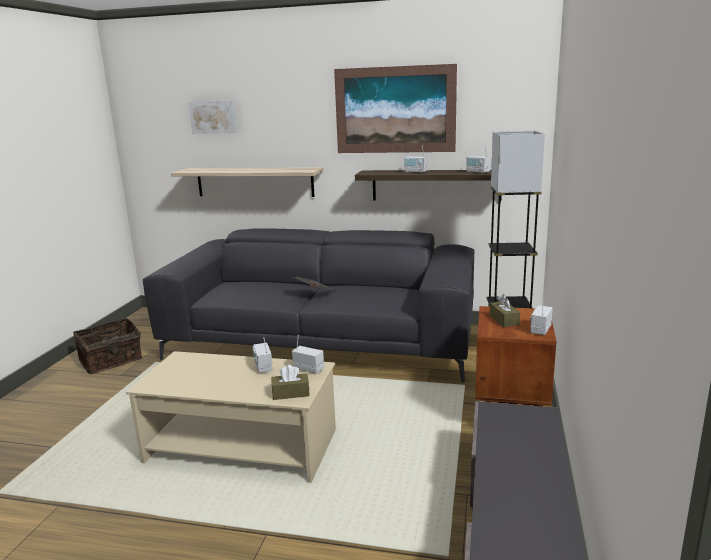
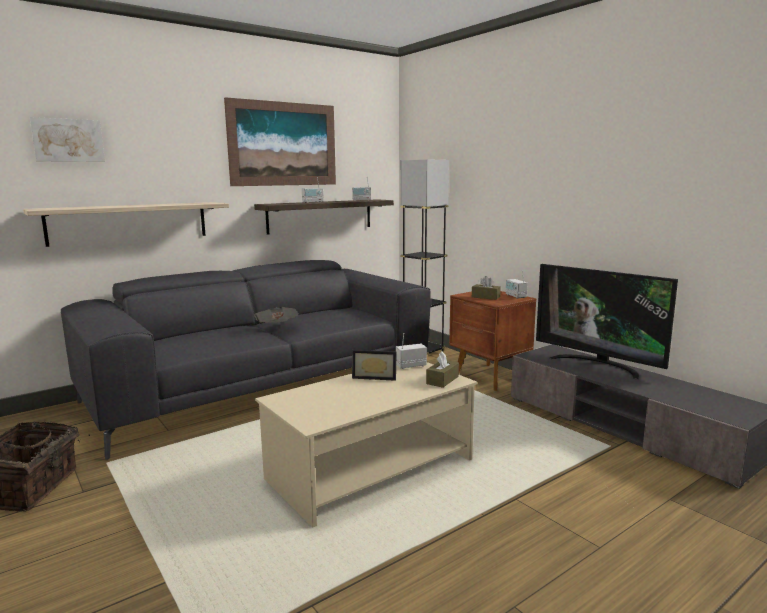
camera: 50 degrees left, 5 degrees down
(263, 367) = (375, 377): radio -> picture frame
(534, 456) = (598, 364): none -> television

